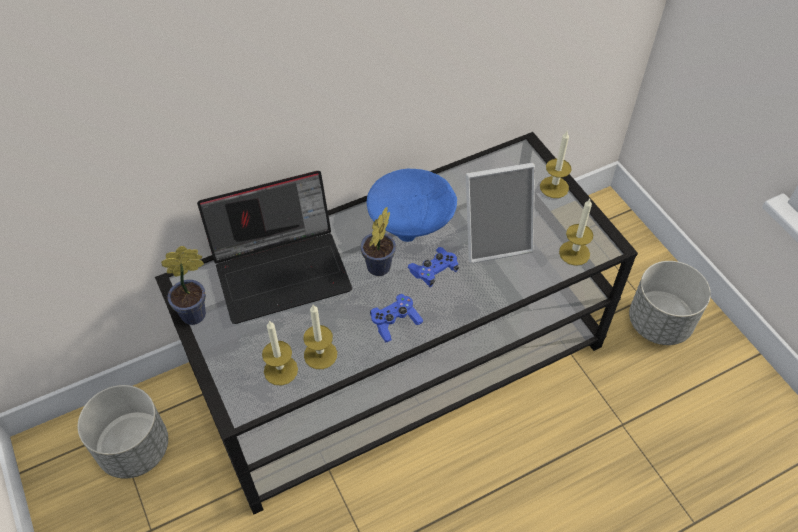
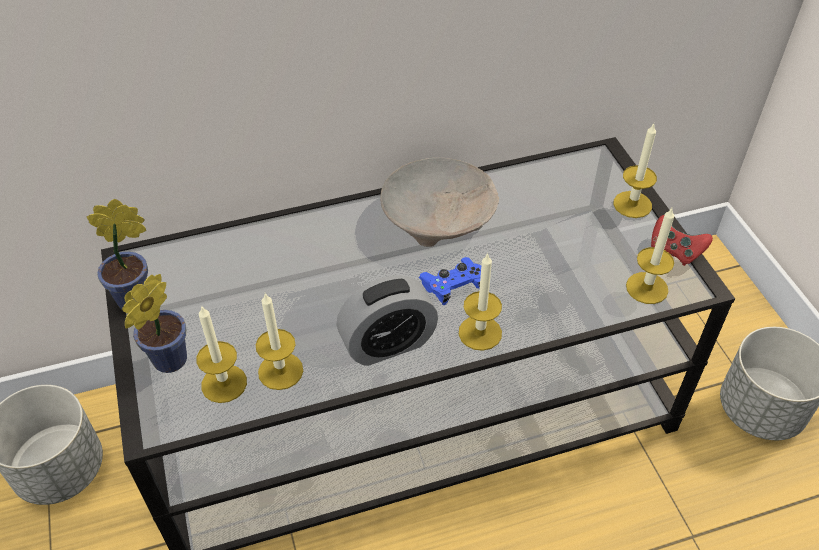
camera: 10 degrees right, 5 degrees down
(282, 269) = (260, 260): laptop -> none
(377, 269) = (379, 275): potted plant -> potted plant (166, 363)
(395, 322) = (388, 344): blue game controller -> alarm clock
(410, 216) = (437, 217): blue bowl -> beige bowl
(460, 304) = (480, 333): none -> candle
(495, 240) = (543, 259): picture frame -> none
(590, 221) = (674, 251): none -> red game controller

